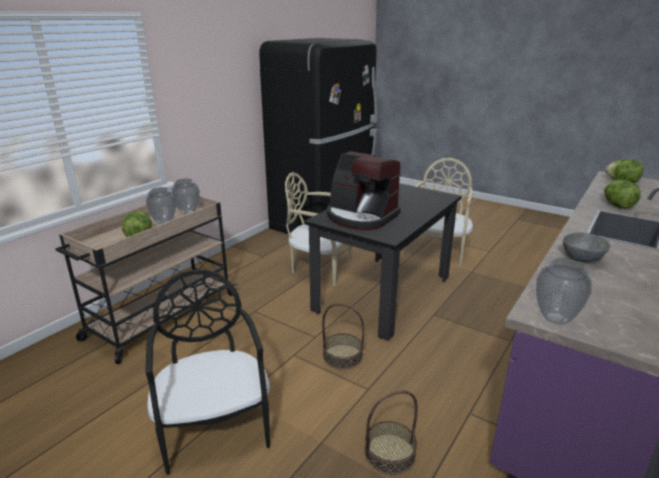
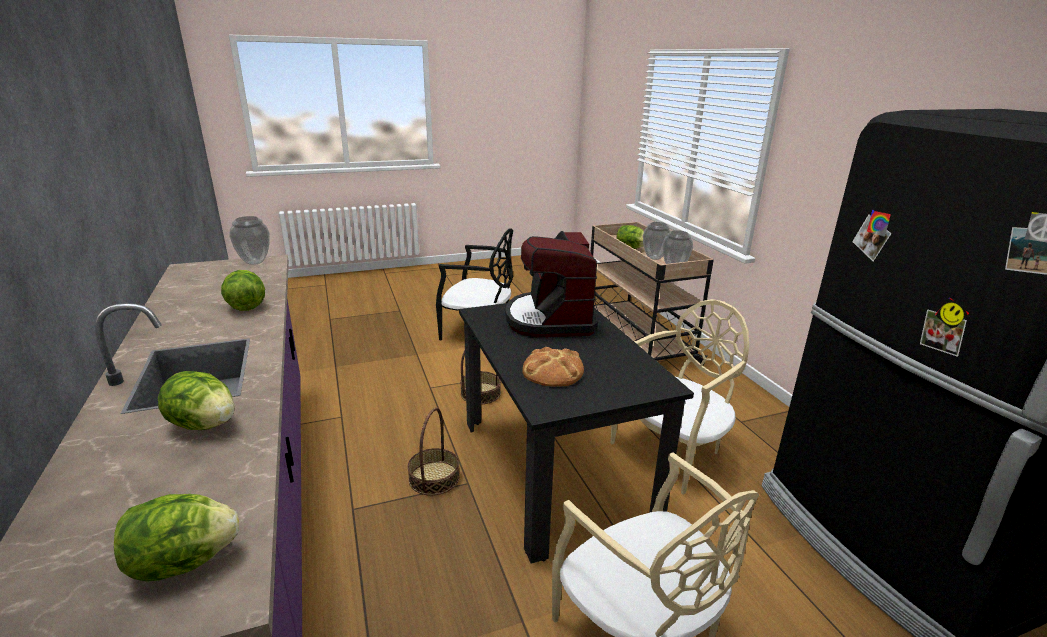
camera: 125 degrees right, 0 degrees up
(361, 217) = (550, 319): coffee machine -> coffee machine turned 75 degrees counterclockwise
(389, 453) = (372, 370): basket -> basket (434, 478)
(416, 202) = (553, 371): none -> bread
(582, 258) = (246, 306): grey bowl -> lettuce

